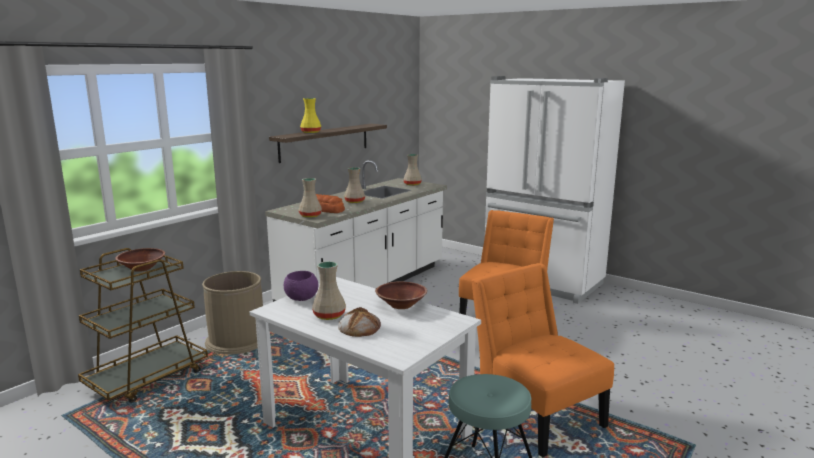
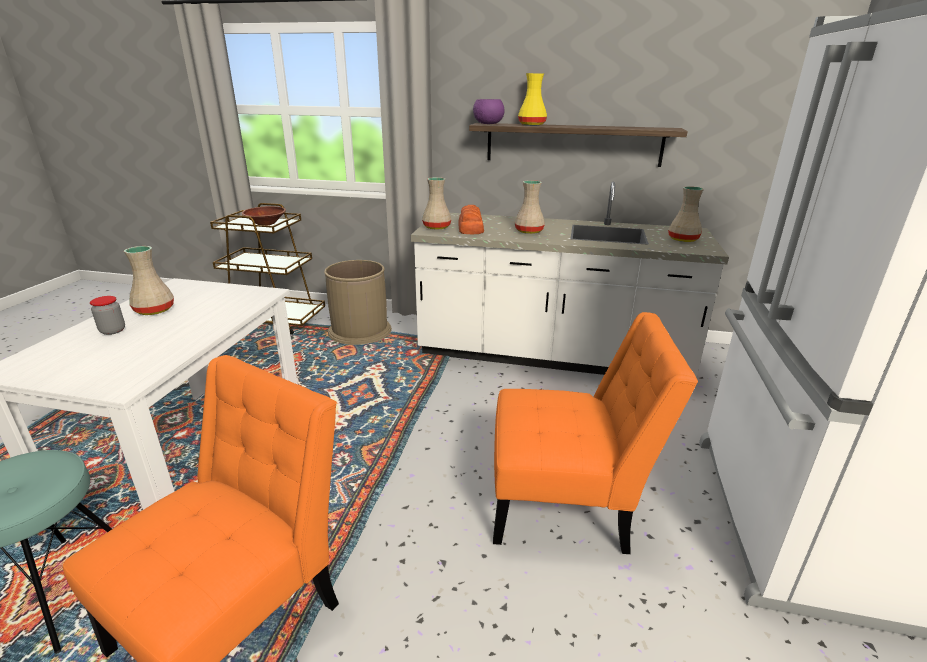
camera: 65 degrees right, 10 degrees up
(300, 298) = (210, 288): purple bowl -> purple bowl (488, 124)
(359, 327) = (113, 331): bread -> jar
(401, 305) = (186, 339): brown bowl -> none

